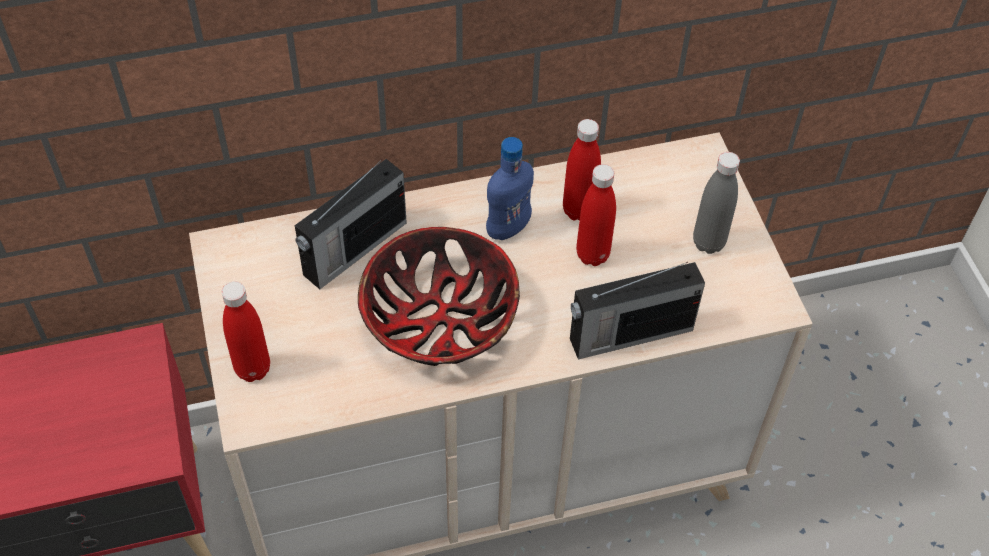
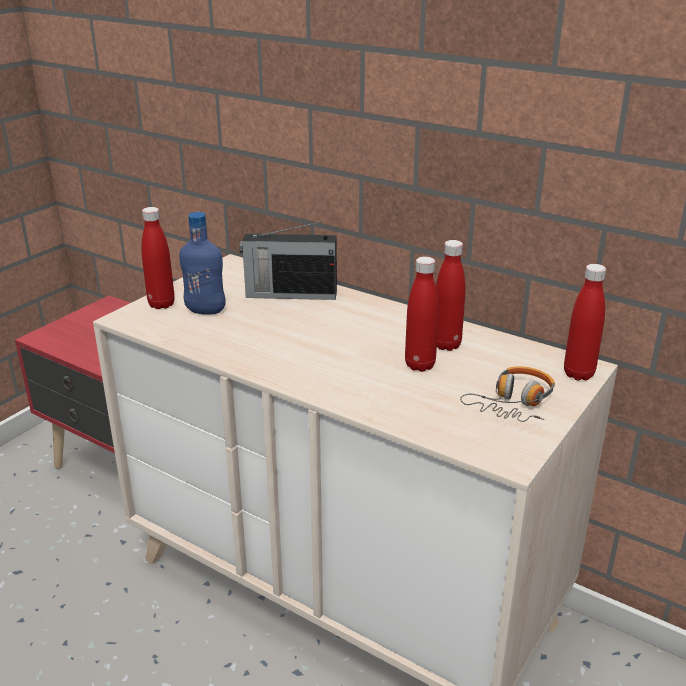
camera: 50 degrees right, 25 degrees down
(440, 321) = (279, 340): bowl -> none
(508, 228) = (388, 329): blue bottle -> blue bottle (205, 311)
(628, 334) = (376, 408): radio -> none
(708, 242) = (513, 403): grey bottle -> headphones
(709, 167) = (578, 374): none -> red bottle

